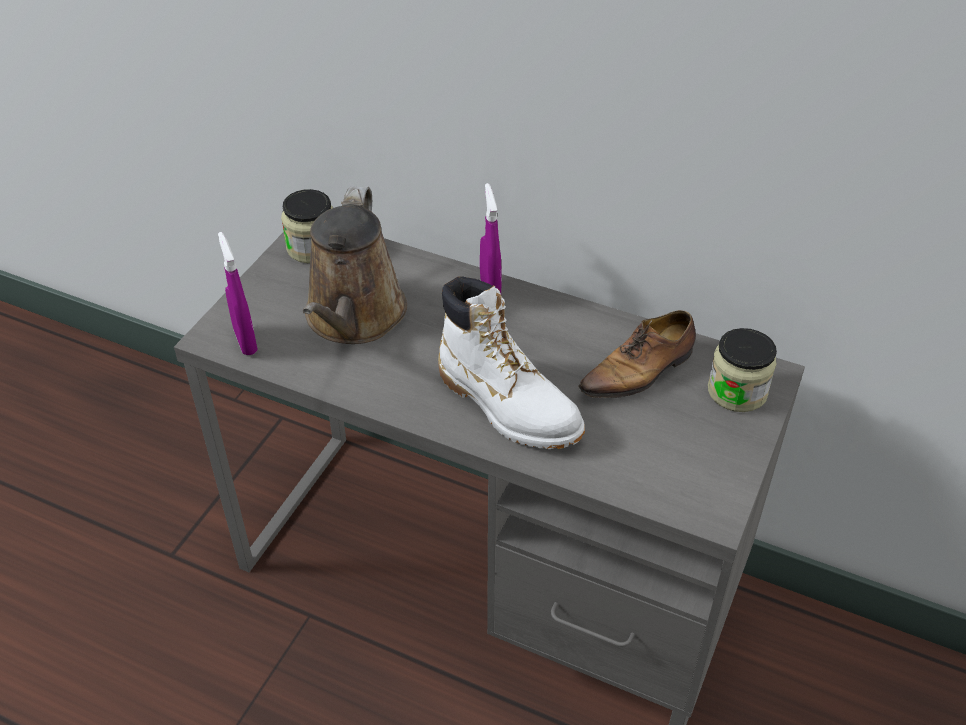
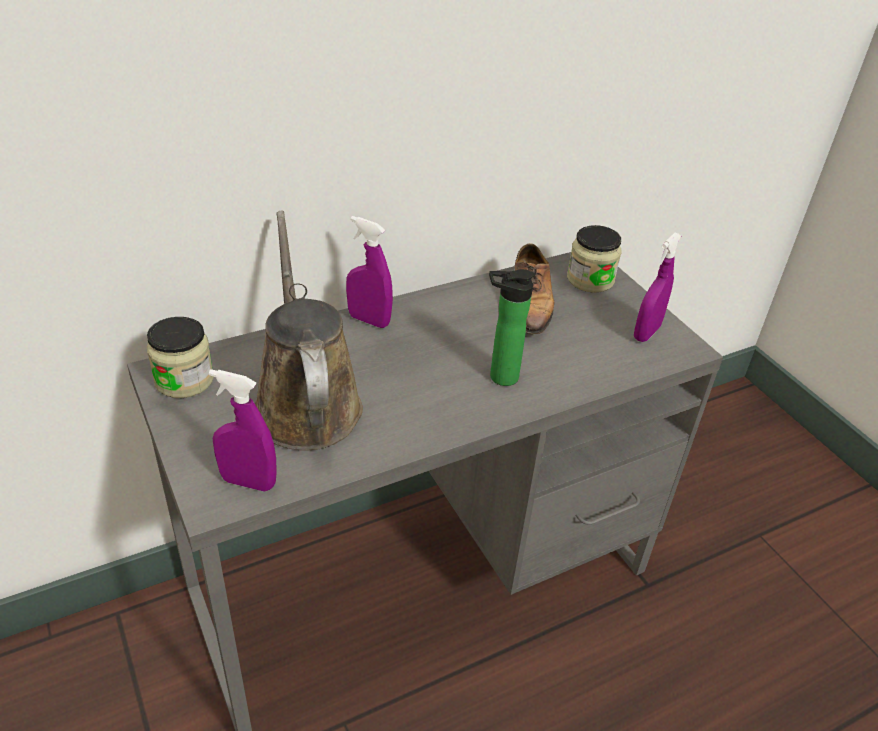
camera: 55 degrees left, 5 degrees down
(354, 318) = (305, 402): brown watering can -> brown watering can turned 150 degrees counterclockwise
(508, 405) = (499, 377): white boot -> bottle
(700, 473) = (646, 333): none -> purple spray bottle

